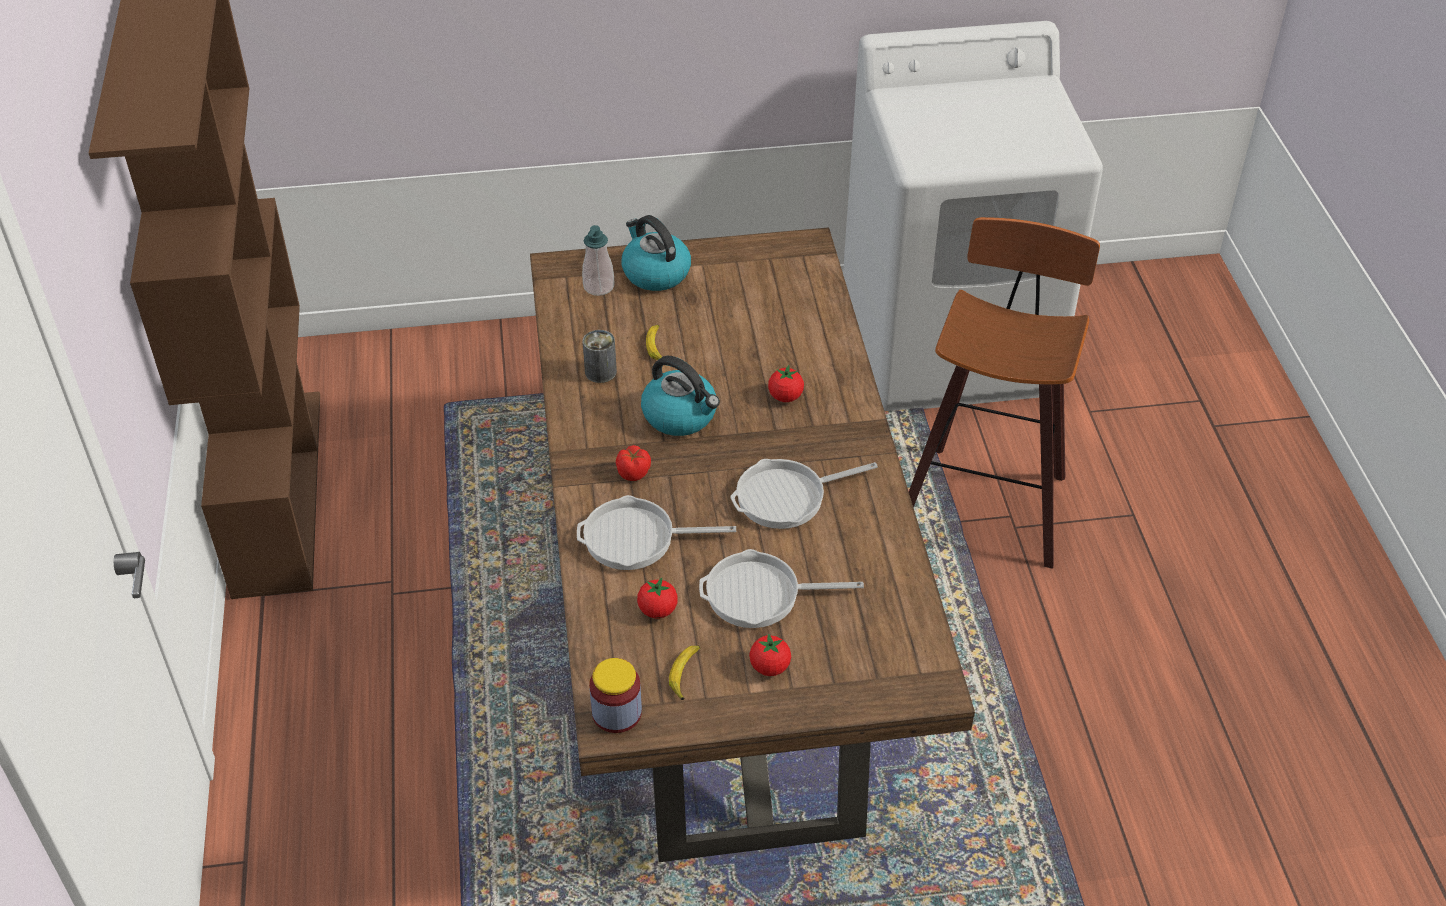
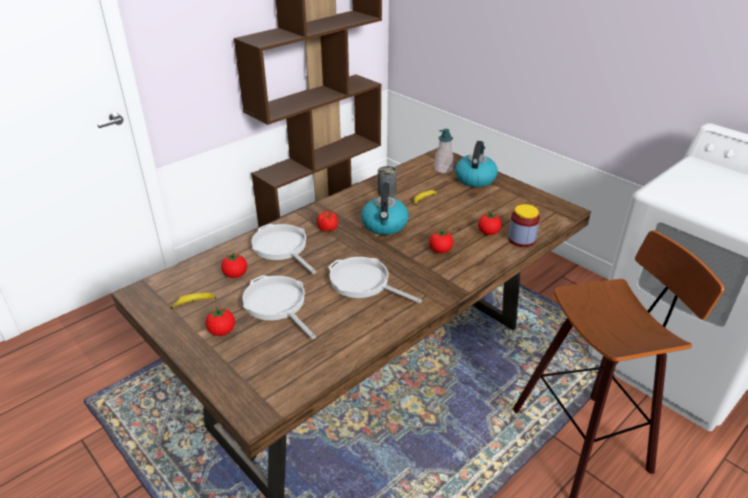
camera: 55 degrees right, 10 degrees down
(616, 713) = (150, 292): jar -> jar (521, 239)
(789, 335) = (488, 232): none -> tomato

